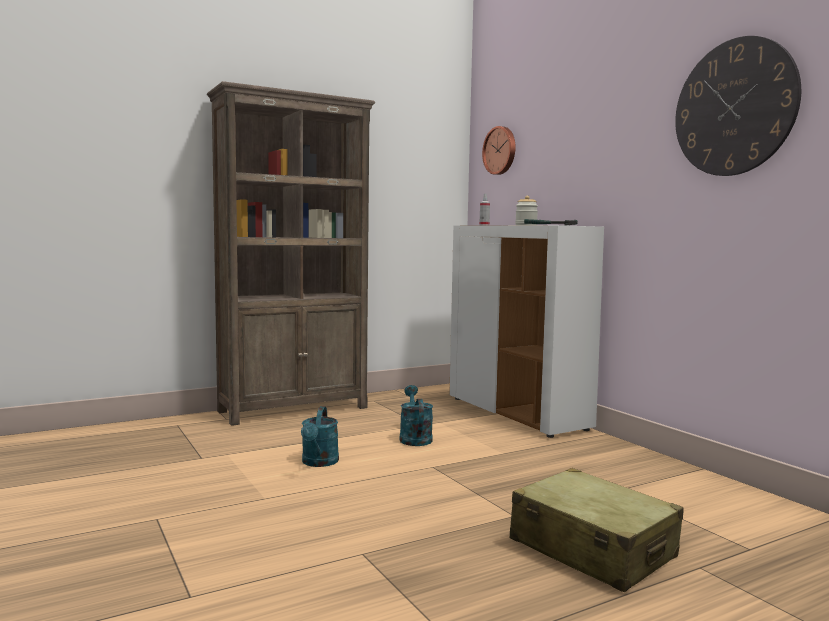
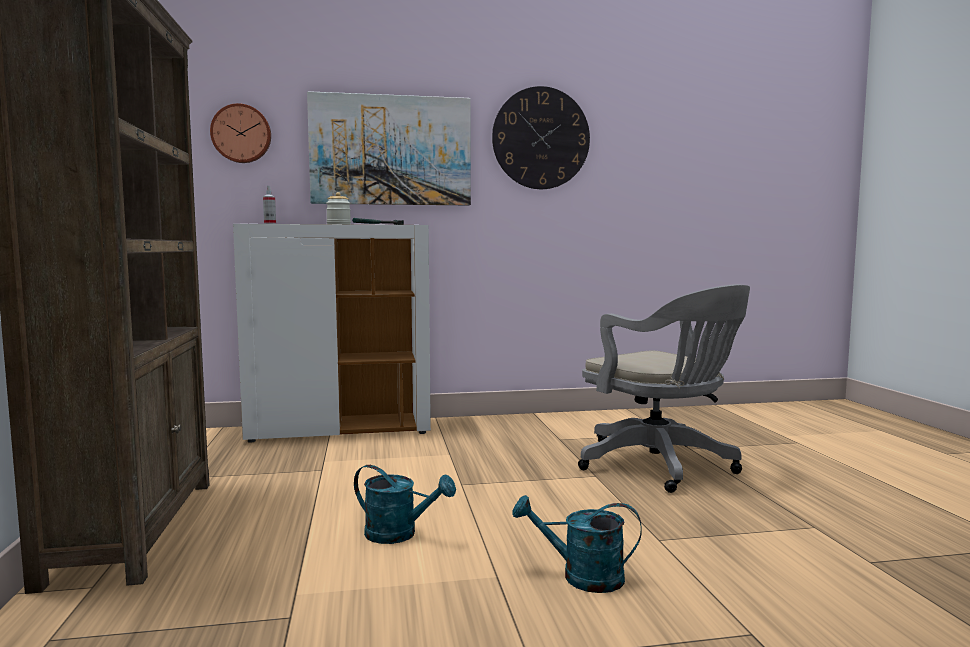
camera: 70 degrees left, 0 degrees up
(414, 438) = (364, 479): turquoise watering can -> turquoise watering can (581, 577)
(589, 149) = (391, 150): none -> picture
(592, 549) = (661, 466): beige suitcase -> grey office chair

